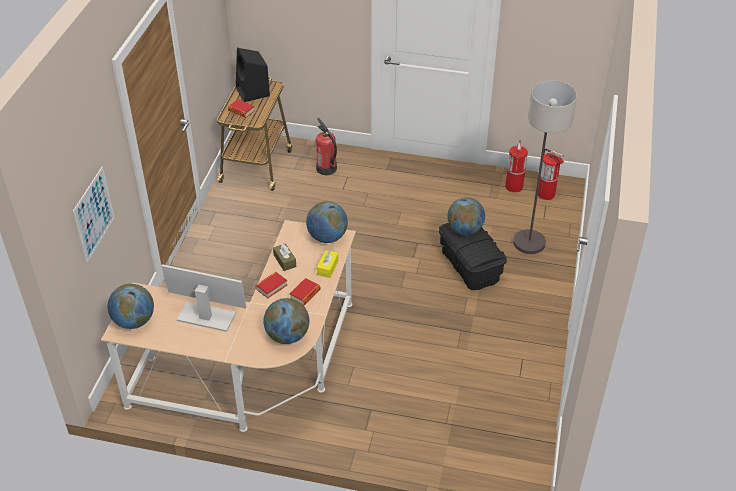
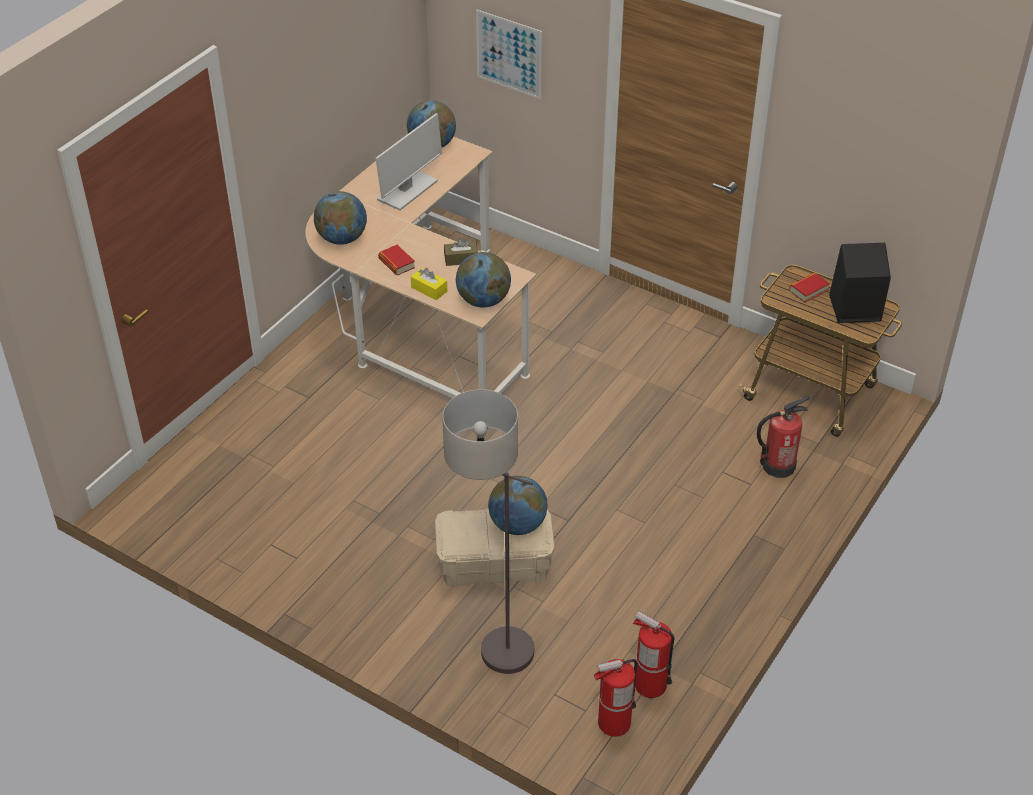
camera: 110 degrees right, 0 degrees up
(271, 287) = (424, 241): book -> none
(470, 265) = (494, 564): black storage box -> beige storage box

